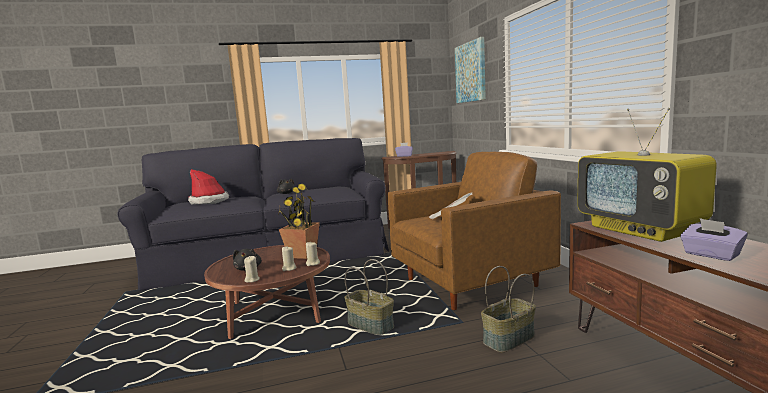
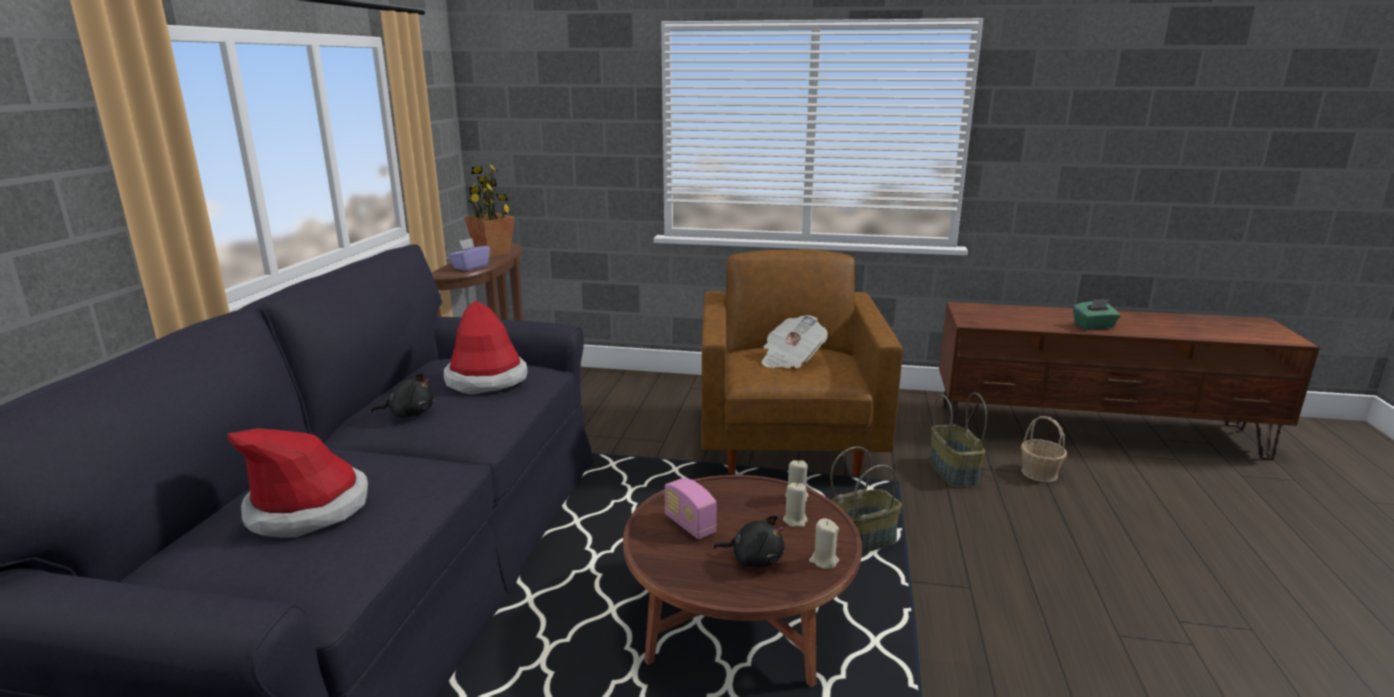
camera: 65 degrees left, 10 degrees up
(273, 254) = (689, 525): none -> radio
(302, 255) = (728, 498): potted plant -> potted plant (493, 253)
(324, 191) = (487, 379): none -> hat
(471, 72) = (545, 95): picture -> none
(568, 378) = (1039, 473): none -> basket
(641, 230) = (1007, 318): television -> none
(711, 255) = (1093, 326): purple tissue box -> green tissue box

